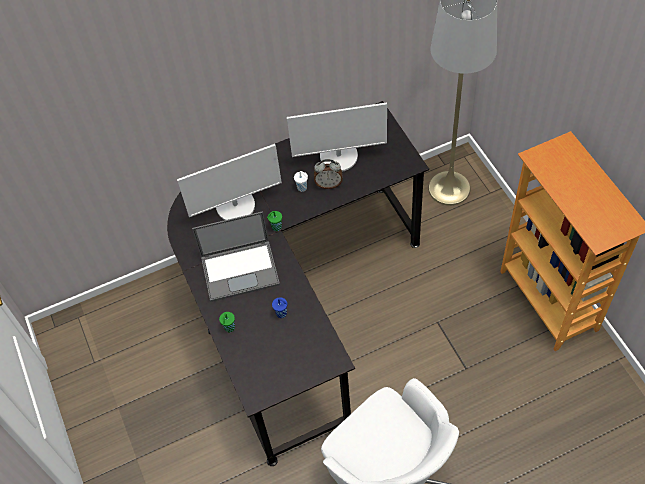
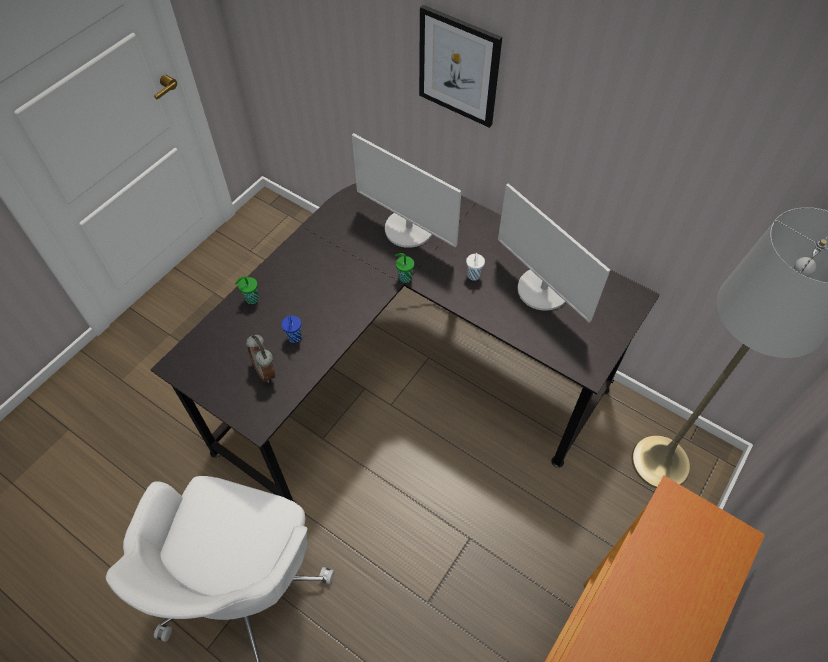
camera: 55 degrees right, 0 degrees up
(194, 86) = (458, 67): none -> picture
(241, 269) = (330, 273): laptop -> none
(328, 184) = (496, 298): alarm clock -> alarm clock (266, 371)

